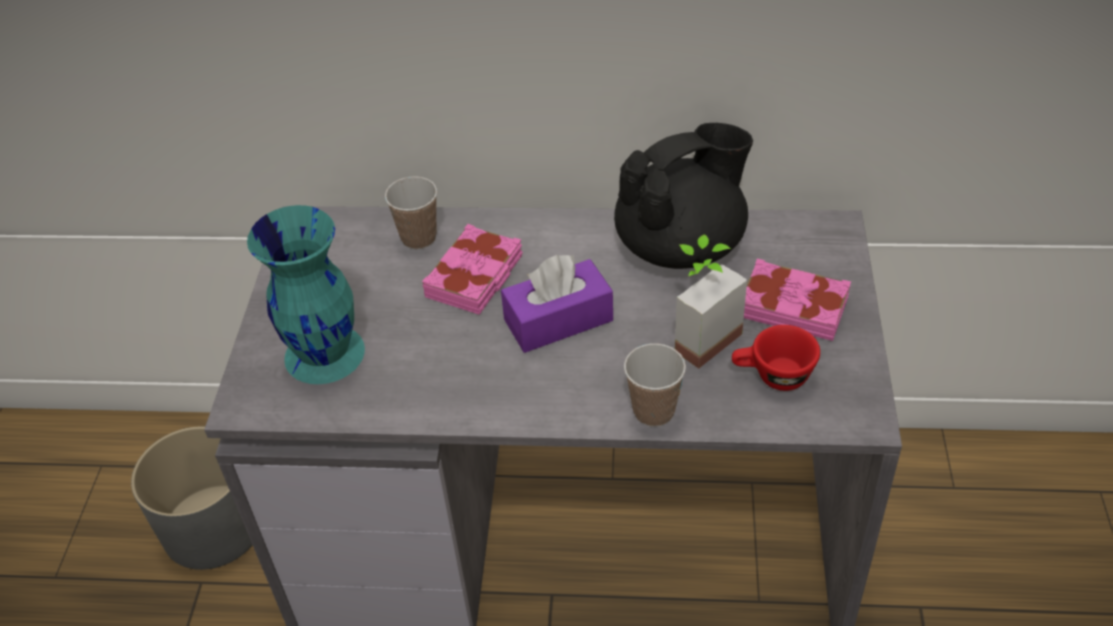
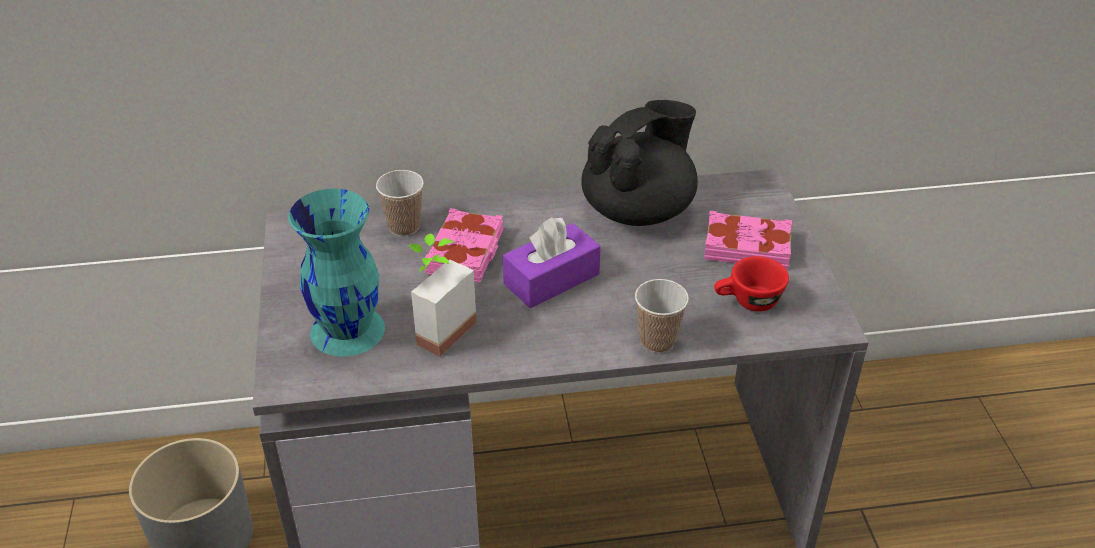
camera: 15 degrees left, 5 degrees down
(698, 335) = (675, 278): potted plant -> potted plant (437, 328)

